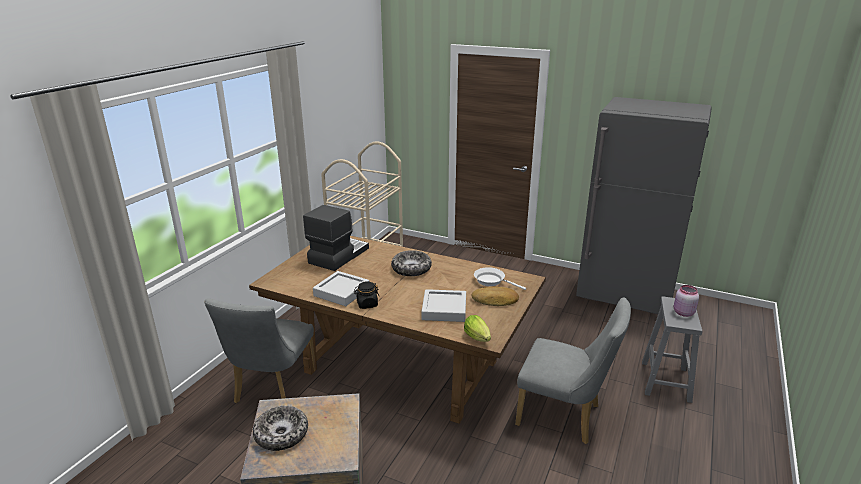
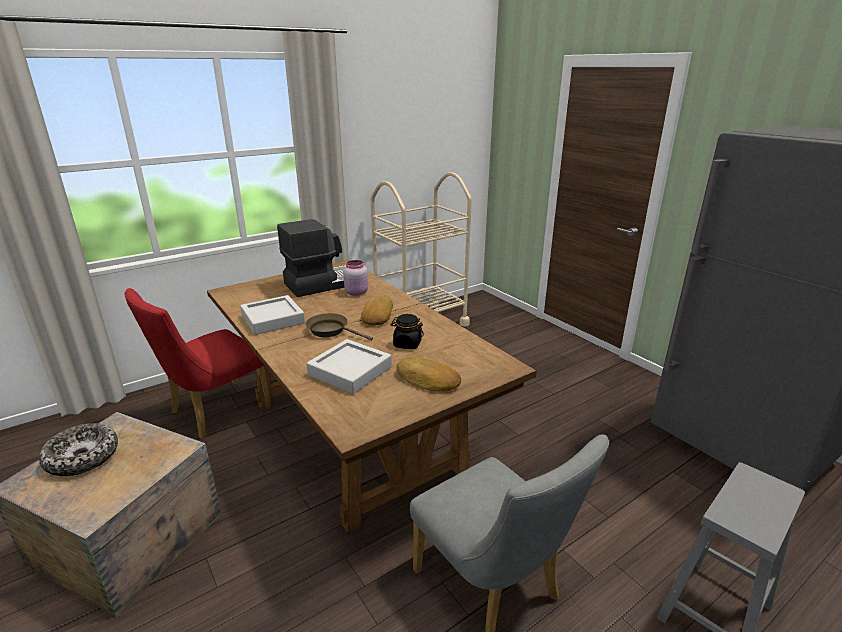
camera: 30 degrees right, 0 degrees up
(272, 390) = (214, 412): grey chair -> red chair
(367, 304) = (278, 339): black jar -> black jar (407, 344)
(395, 288) = (331, 331): none -> brown frying pan
(411, 269) = (376, 315): bowl -> bread
(478, 339) = (340, 422): lettuce -> none
(492, 281) = (454, 355): white frying pan -> none
(683, 313) = (760, 505): pink jar -> pink jar (356, 292)

